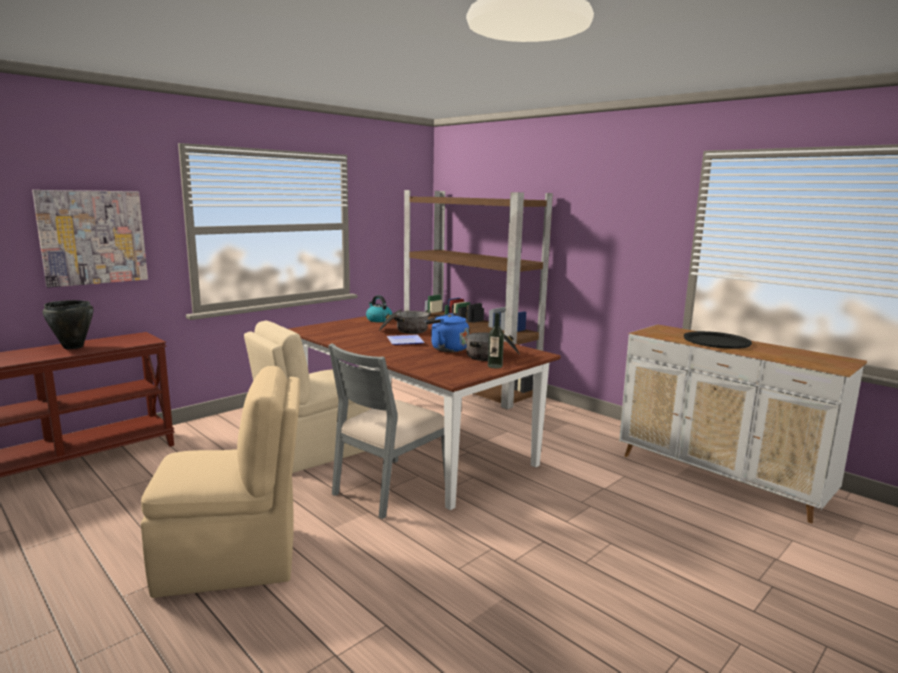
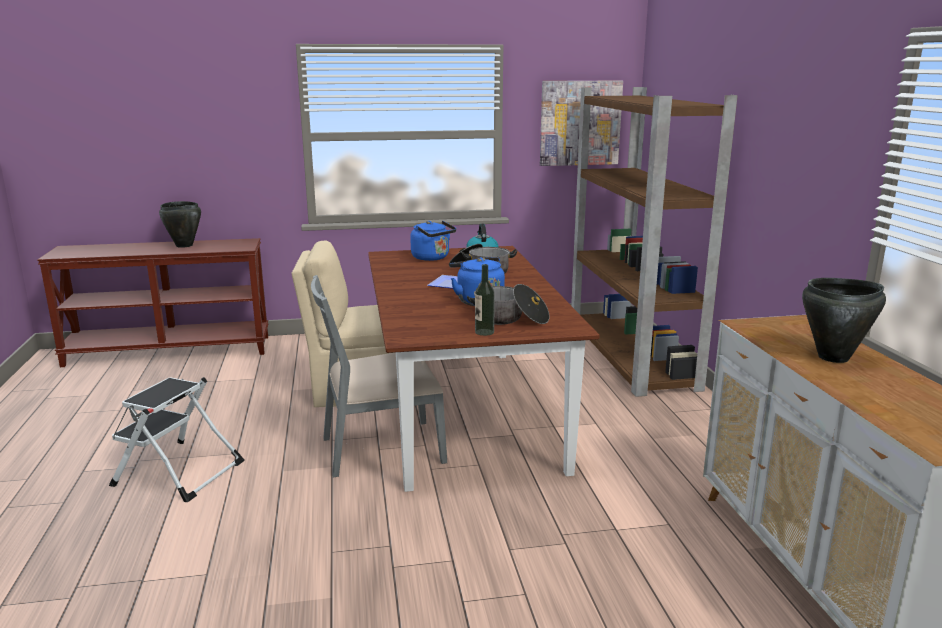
camera: 35 degrees right, 5 degrees up
(93, 237) = (212, 142): picture -> picture (580, 123)
(233, 560) = (178, 470): beige chair -> step ladder
(348, 327) = (432, 258): none -> blue kettle
(716, 341) = (834, 357): black tray -> black cooking pot

